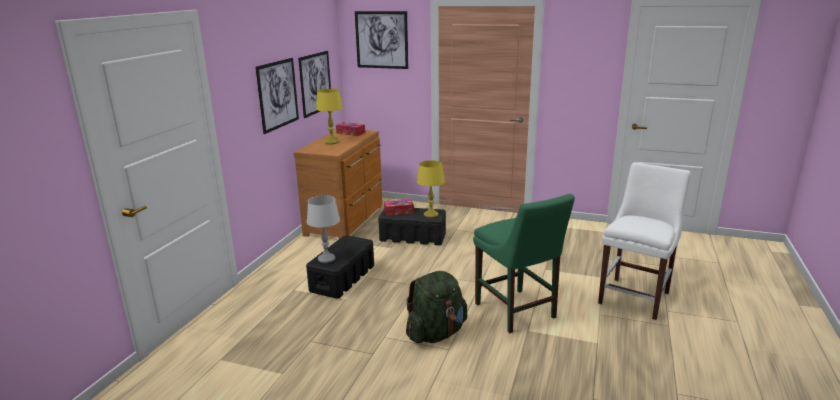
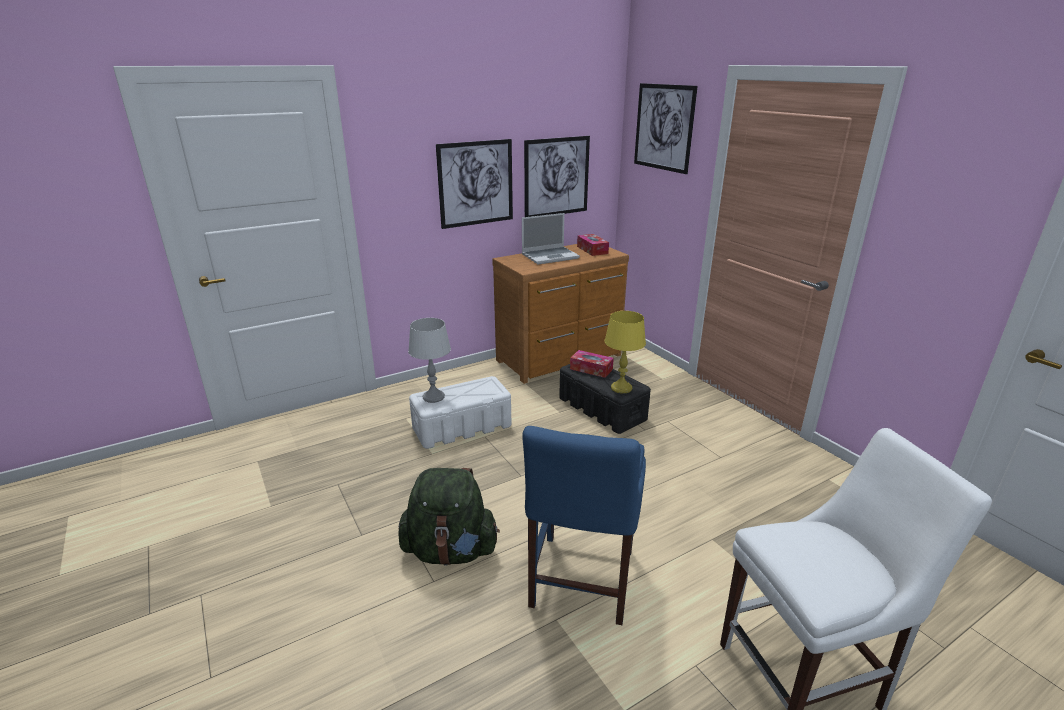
camera: 40 degrees right, 5 degrees up
(332, 142) = (550, 256): yellow table lamp -> laptop
(343, 278) = (462, 427): black storage box -> white storage box
(517, 312) = (580, 582): green chair -> blue chair

